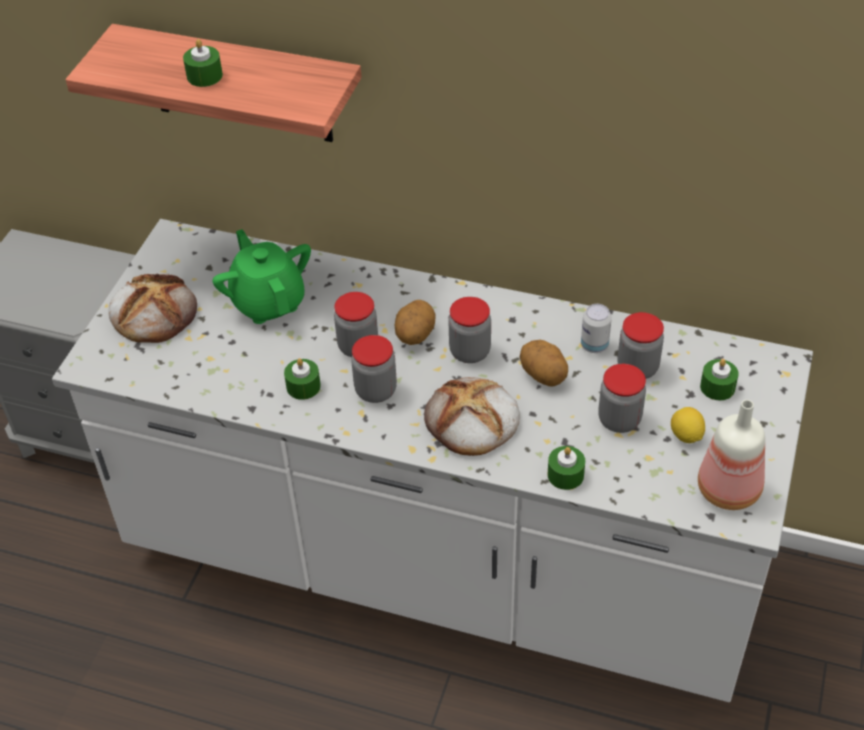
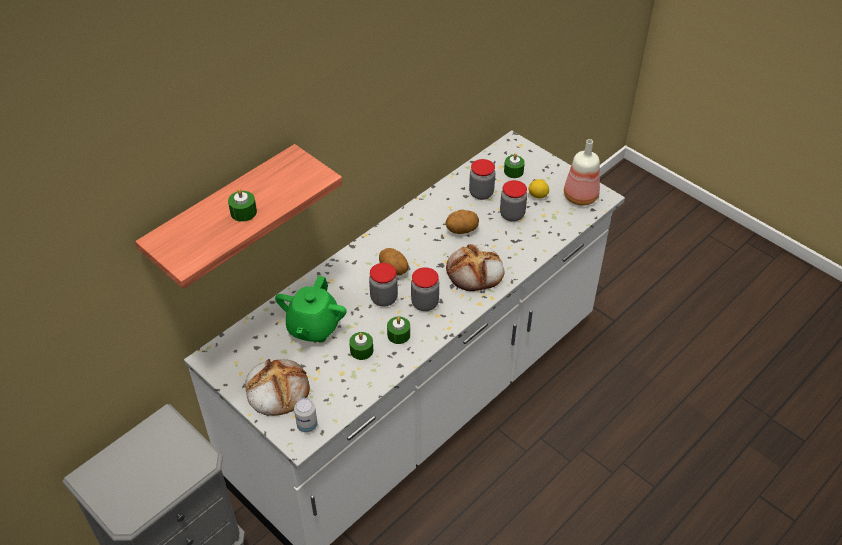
camera: 65 degrees left, 0 degrees up
(268, 302) = (313, 327): green teapot -> green teapot turned 75 degrees counterclockwise
(470, 352) = (423, 252): jar -> none
(565, 475) = (536, 250): green candle -> green candle (361, 350)
(594, 345) = (454, 202): can -> can (307, 425)

